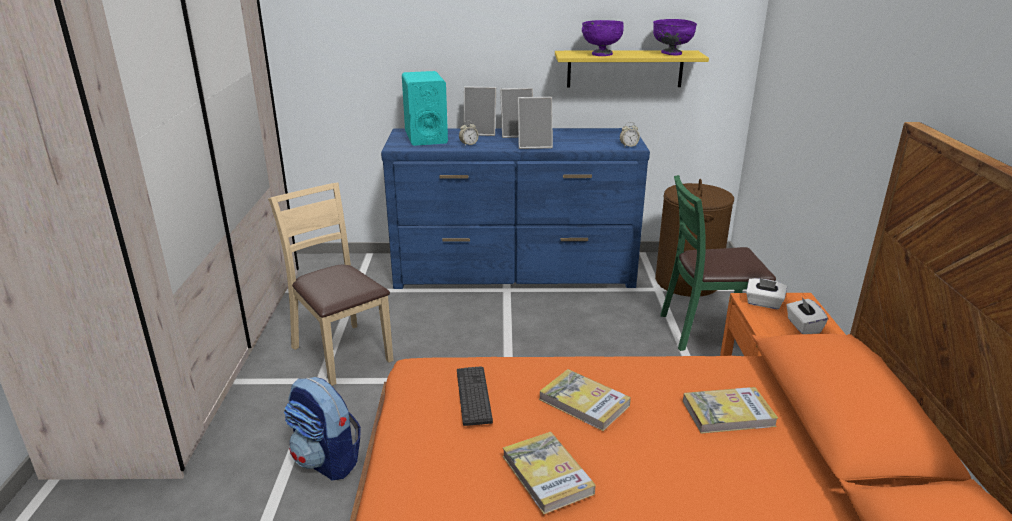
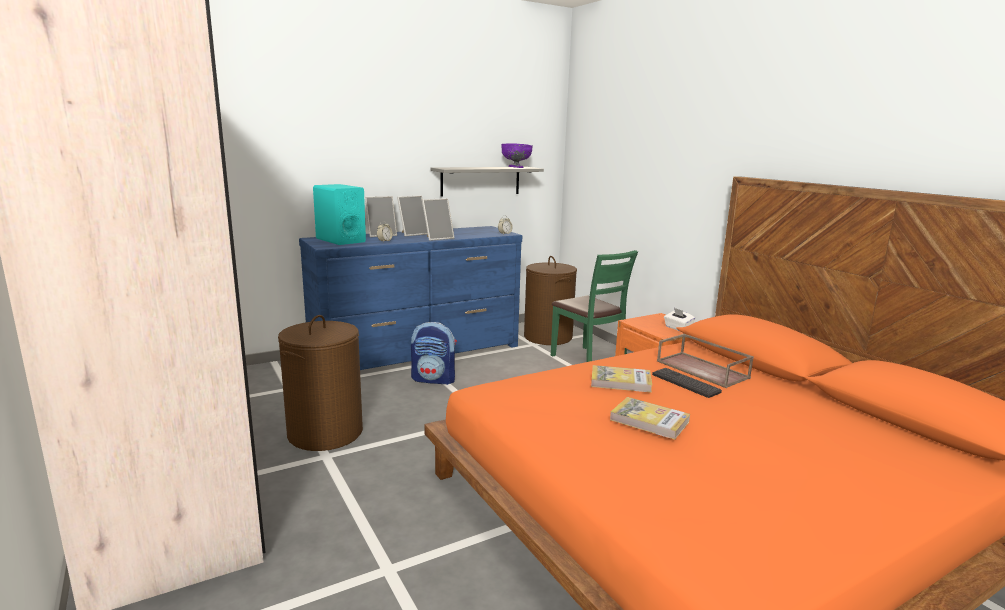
camera: 30 degrees left, 10 degrees down
(327, 461) = (395, 506): backpack -> backpack (434, 379)
(342, 353) = (325, 433): beige chair -> brown laundry basket
(473, 396) = (546, 394): keyboard -> keyboard (685, 383)
(601, 54) = (470, 168): purple bowl -> none
(625, 68) = (480, 181): yellow shelf -> grey shelf
(707, 330) = (588, 361): green chair -> green chair turned 90 degrees counterclockwise
(728, 413) = (703, 369): book -> brown tray
(763, 303) = (643, 322): white tissue box -> none

